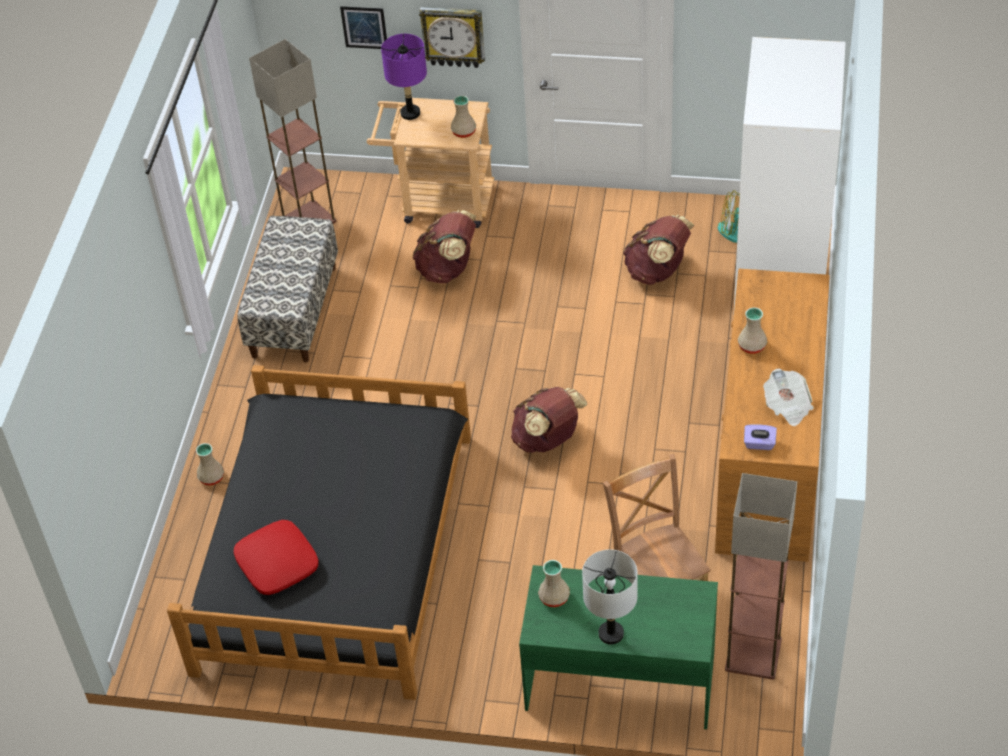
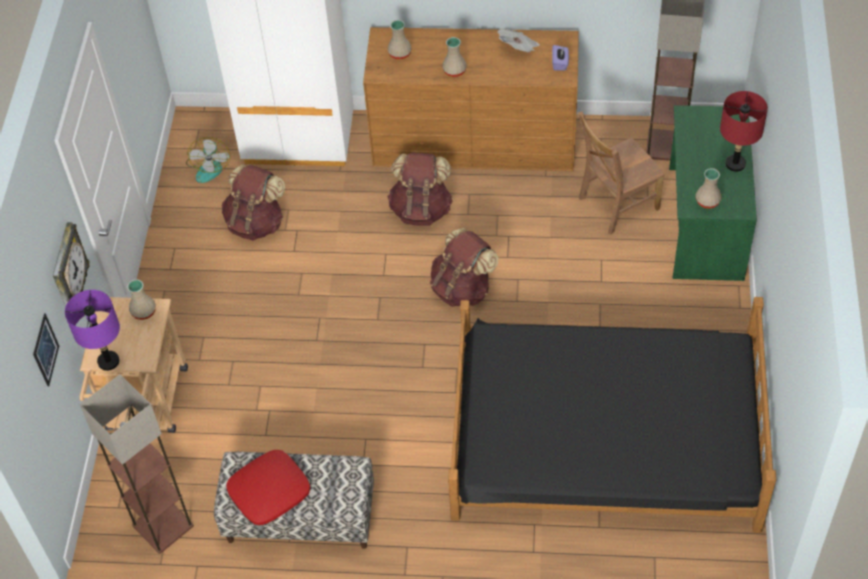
camera: 95 degrees left, 5 degrees up
(211, 478) = (529, 557): beige vase -> beige vase (400, 53)
(278, 563) = (672, 434): red pillow -> red pillow (269, 491)
(448, 269) = (245, 387): brown backpack -> brown backpack (421, 209)
(611, 633) = (735, 164): grey table lamp -> red table lamp

